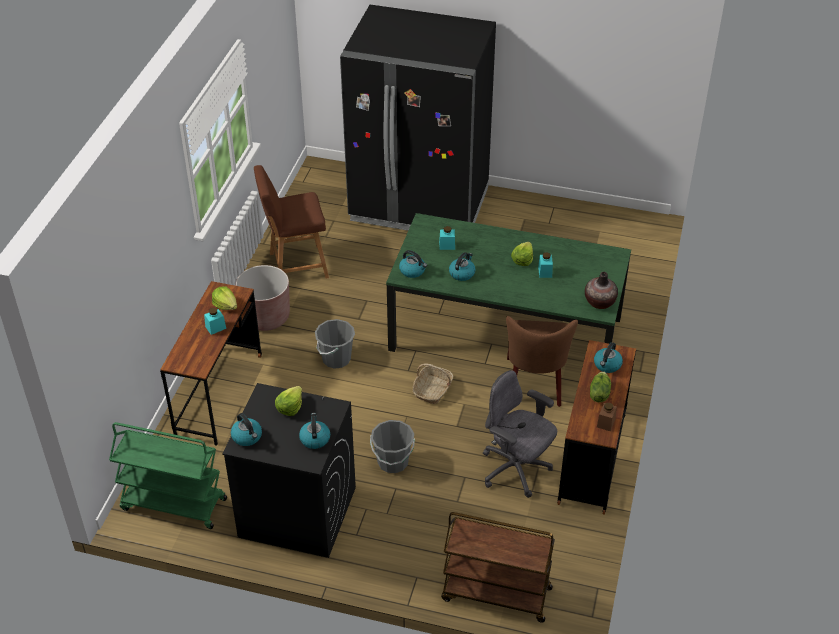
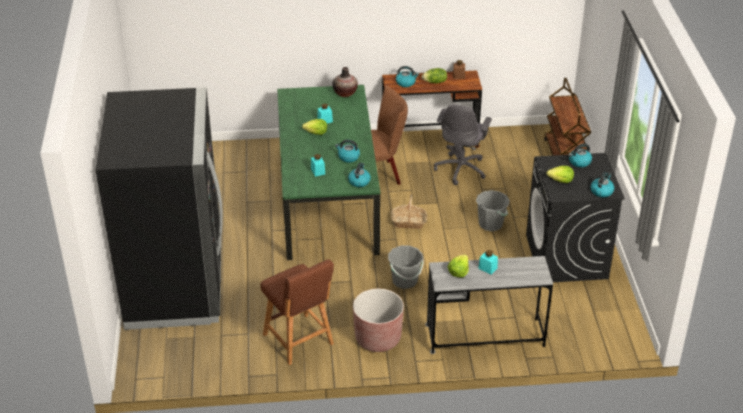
camera: 110 degrees left, 5 degrees down
(173, 504) = (607, 322): green cart -> none
(219, 394) = (485, 336): brown desk -> grey desk

